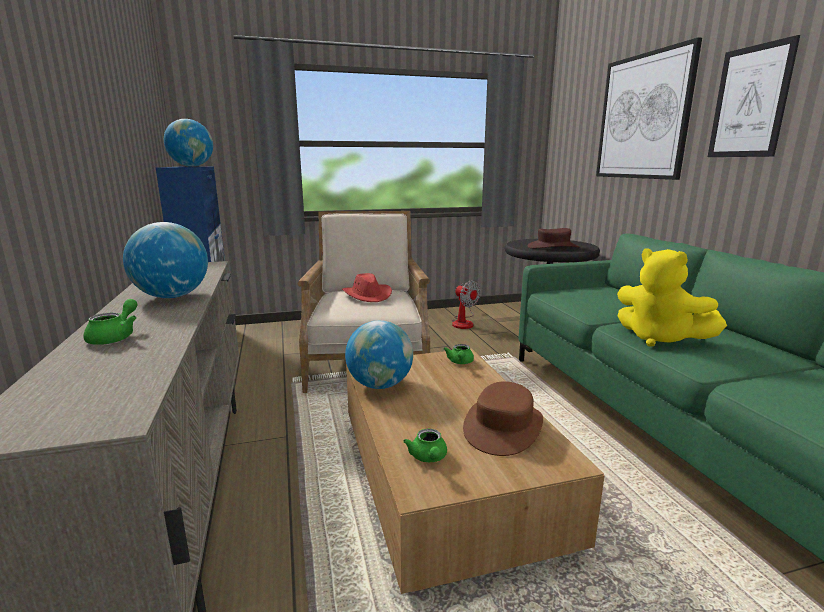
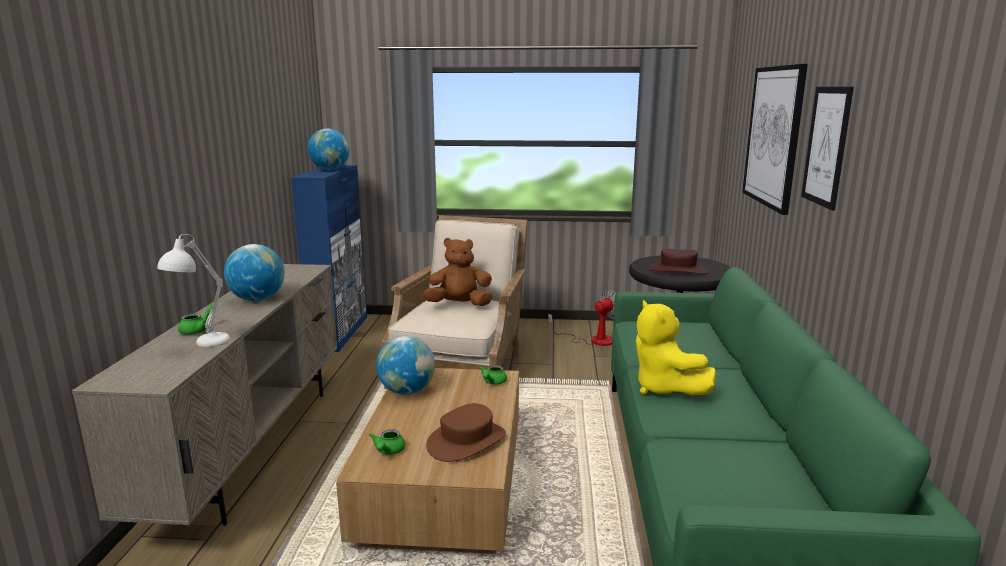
camera: 20 degrees right, 0 degrees up
(140, 355) = (201, 345): none -> white table lamp
(367, 295) = (459, 305): red hat -> brown plush toy
(463, 322) = (593, 340): fan -> fan turned 105 degrees counterclockwise

